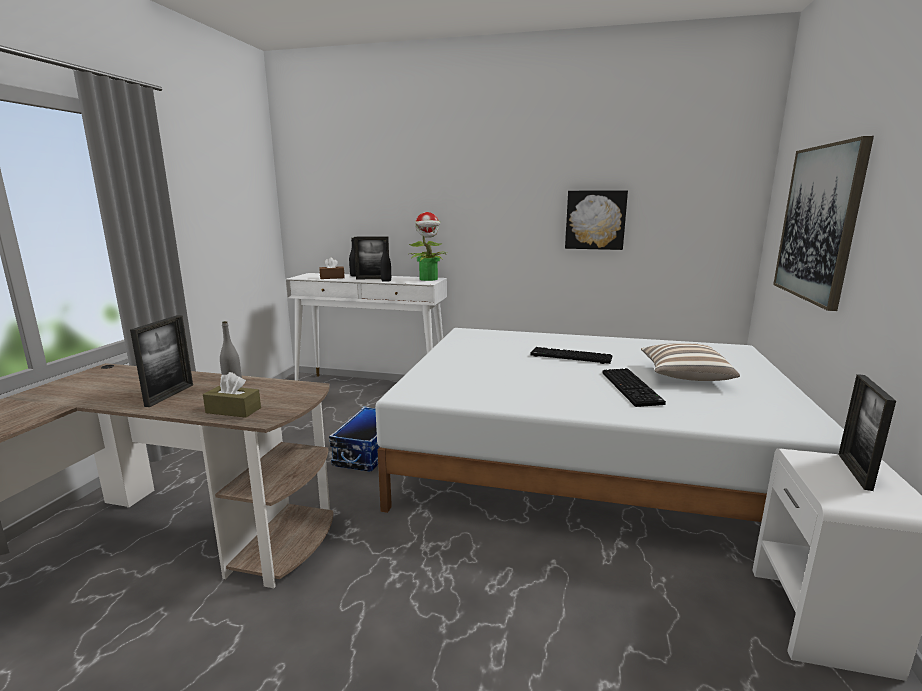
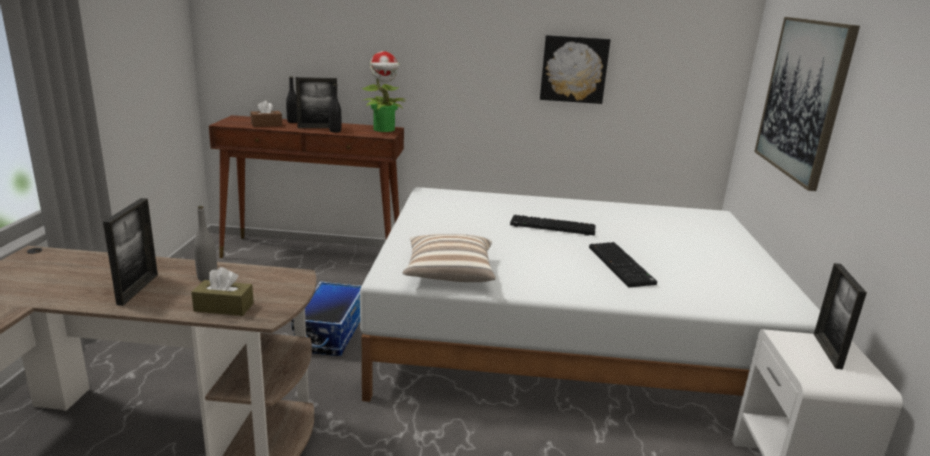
camera: 10 degrees left, 5 degrees up
(372, 388) = (314, 254): white console table -> brown console table
(684, 376) = (669, 250): pillow -> pillow (449, 274)

